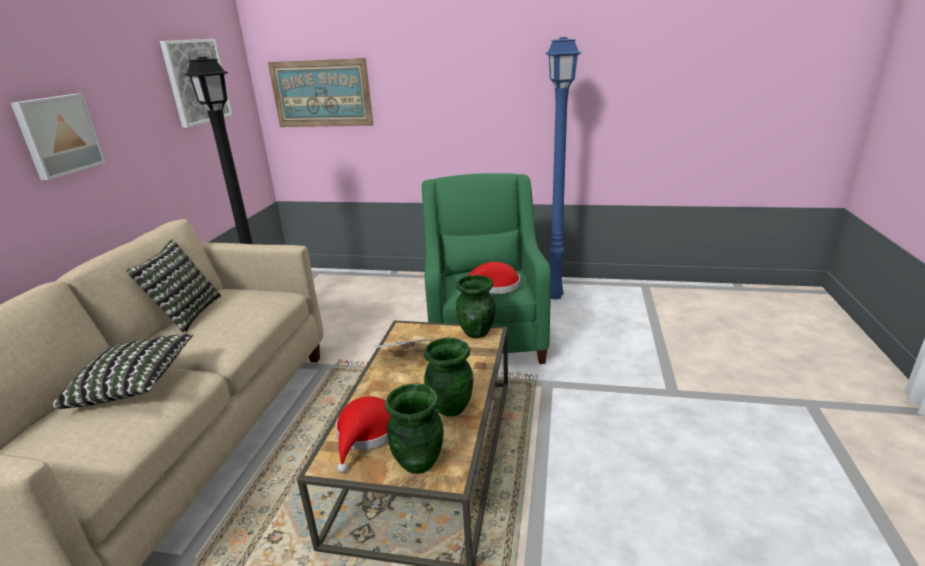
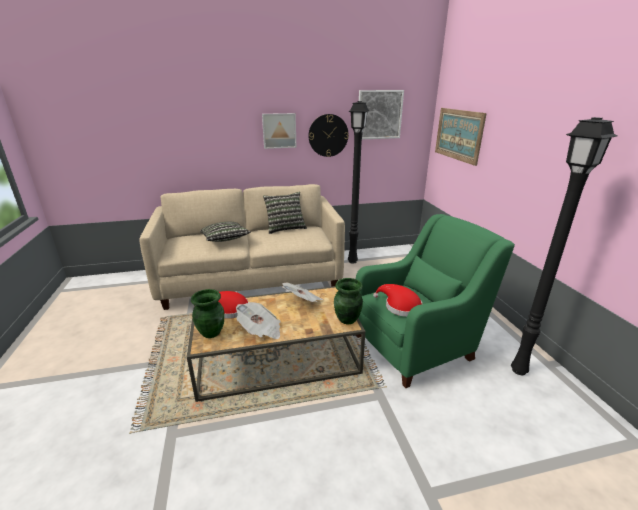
camera: 65 degrees right, 0 degrees up
(142, 129) = (328, 135): none -> wall clock
(451, 407) = (260, 330): green vase -> newspaper
(556, 297) = (519, 371): blue floor lamp -> black floor lamp

